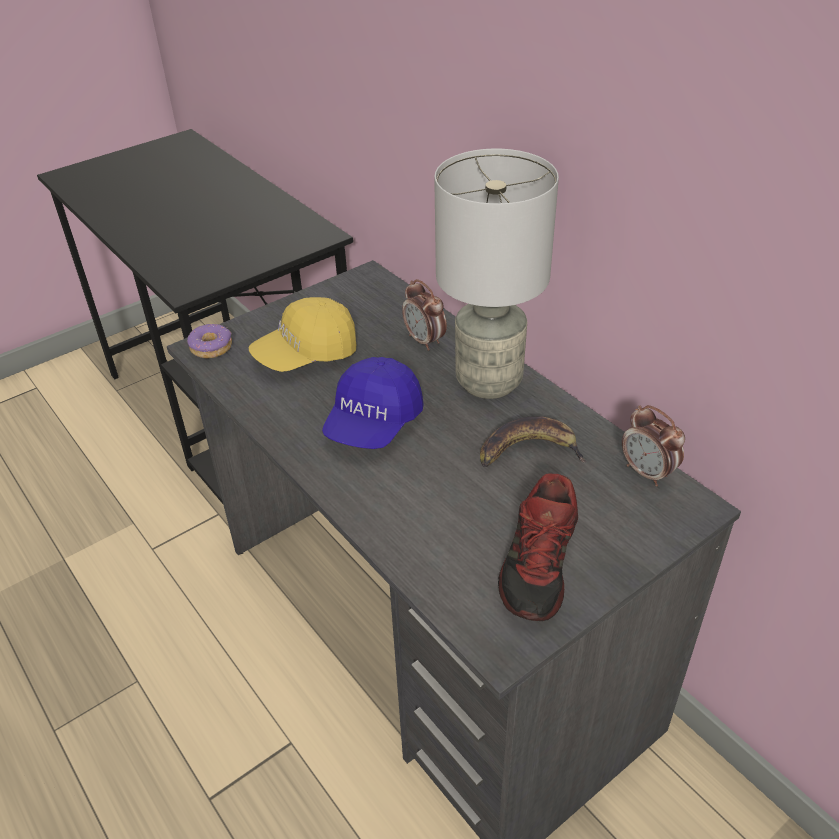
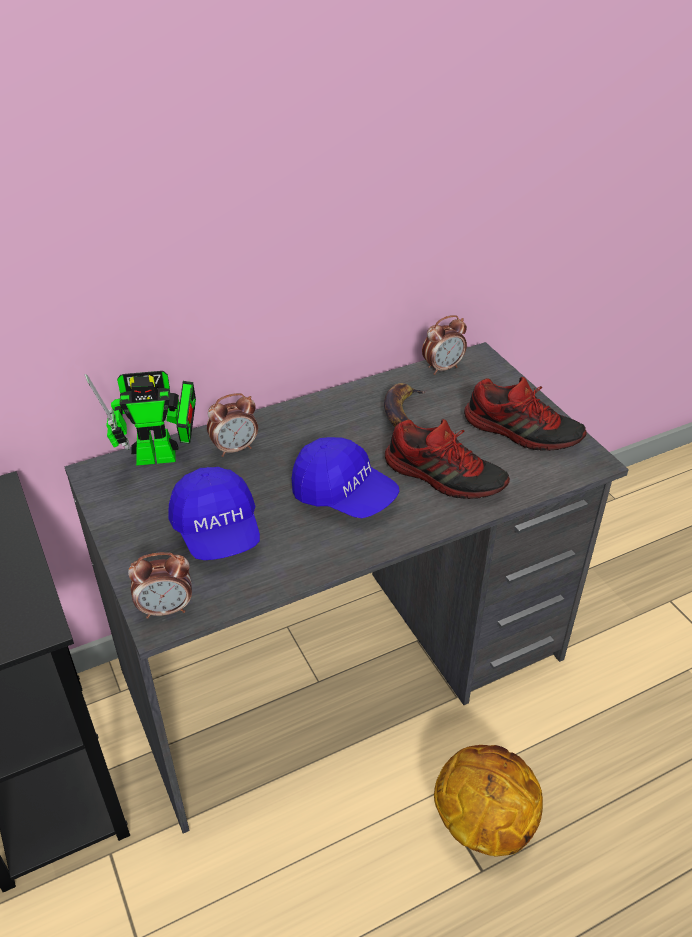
camera: 80 degrees left, 0 degrees up
(212, 347) = (166, 609): donut -> alarm clock
(261, 793) = (482, 823): none -> basketball
(306, 354) = (217, 531): yellow cap -> blue cap
(399, 304) = (163, 457): none -> toy robot
(426, 497) = (444, 476): none -> shoe
(489, 381) = (311, 420): grey table lamp -> none

